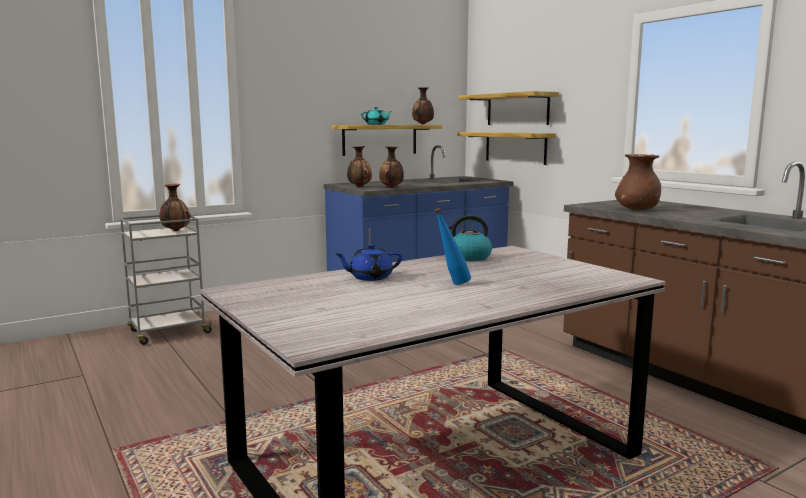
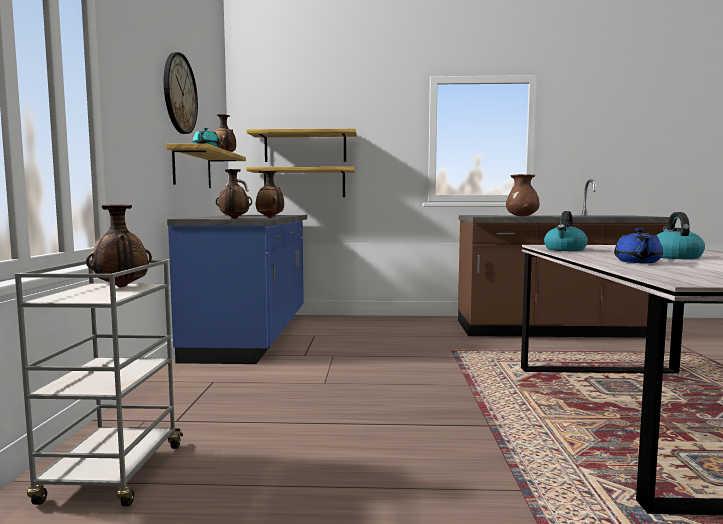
camera: 55 degrees left, 5 degrees down
(359, 80) = (179, 94): none -> wall clock
(452, 284) = (675, 257): blue bottle -> kettle

